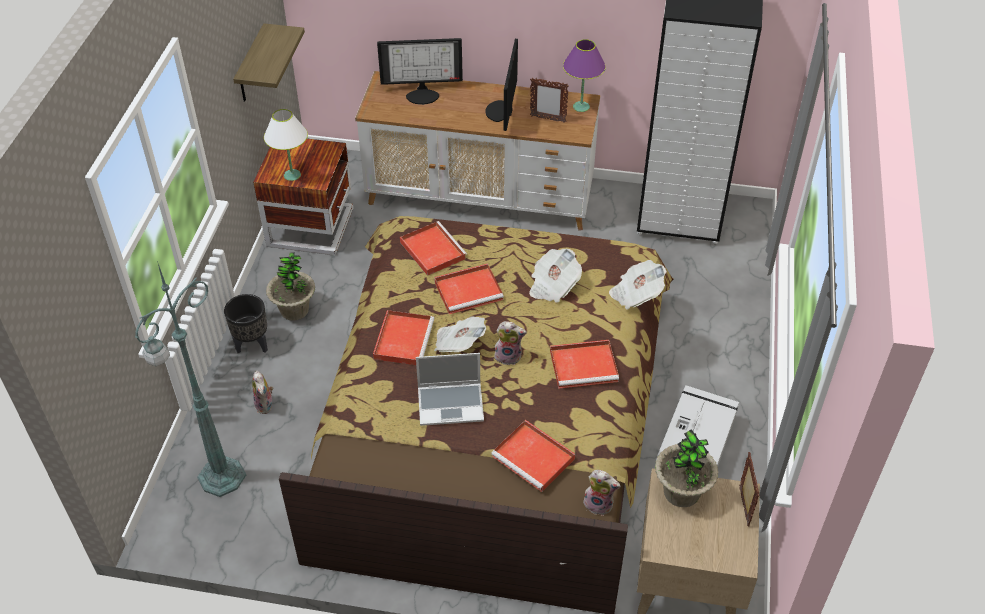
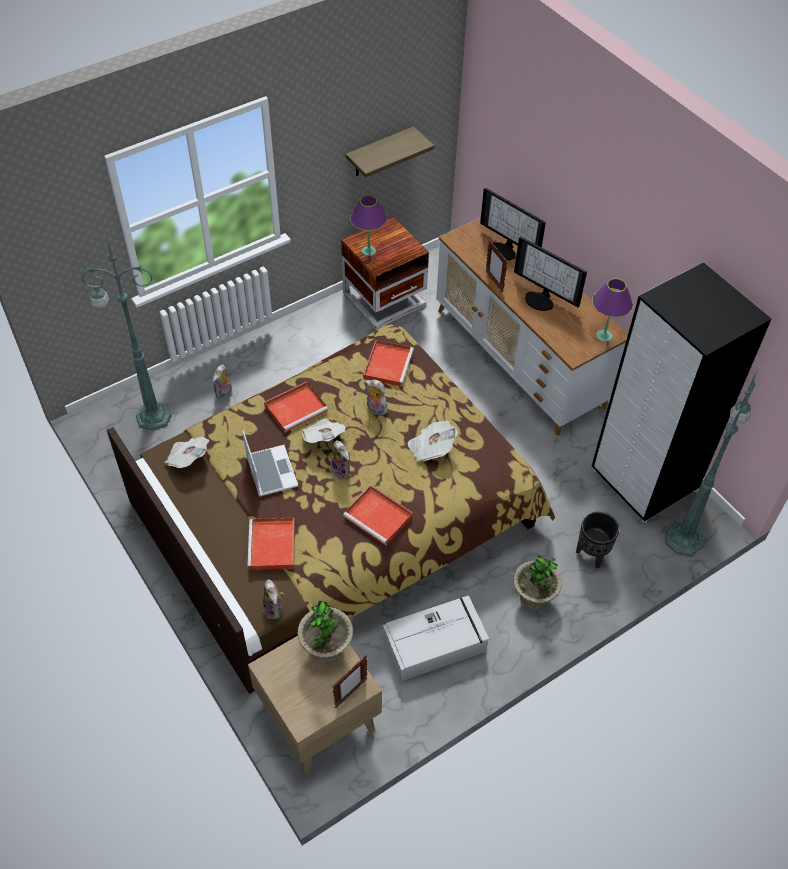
camera: 45 degrees right, 5 degrees up
(253, 345) = (261, 350): black planter -> black planter (592, 554)
(292, 175) = (368, 251): white table lamp -> purple table lamp
(294, 310) = (309, 347): potted plant -> potted plant (533, 597)
(451, 404) = (270, 471): laptop -> laptop turned 150 degrees counterclockwise
(469, 290) = (375, 409): red tray -> plush toy
(501, 112) = (541, 299): monitor -> monitor turned 105 degrees counterclockwise
(547, 119) = (567, 327): picture frame -> picture frame (494, 282)
(636, 294) = (478, 499): newspaper -> newspaper (188, 458)
(752, 233) = (684, 537): none -> green floor lamp

